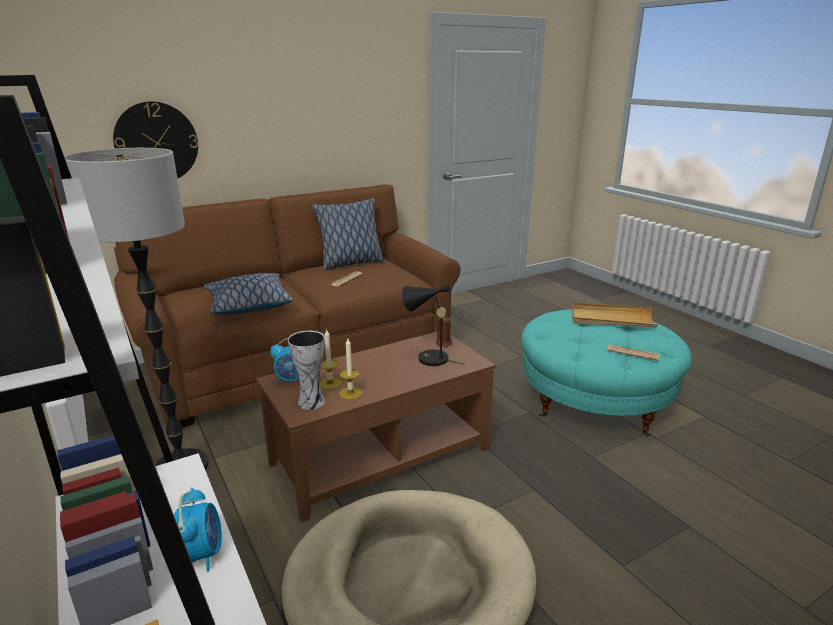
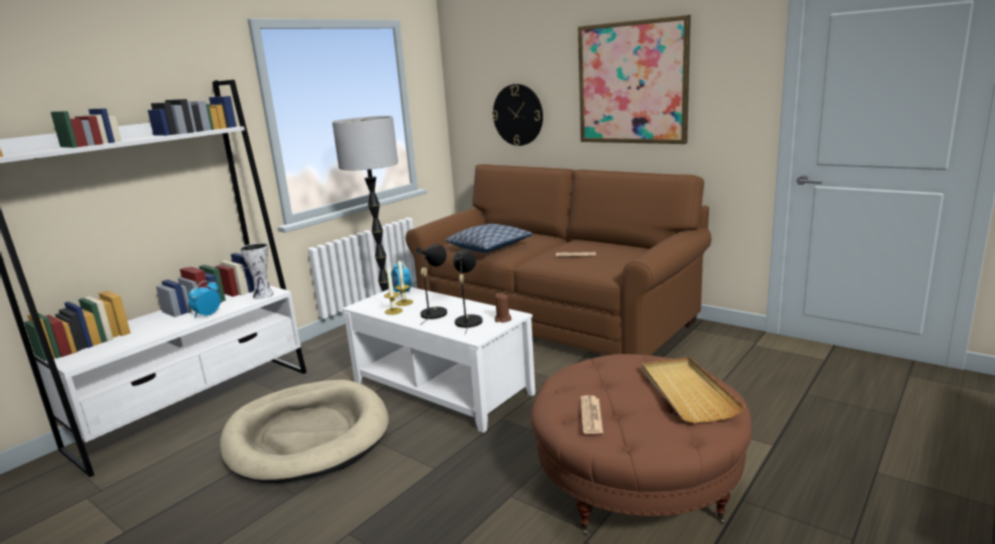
camera: 70 degrees right, 5 degrees down
(202, 554) = (207, 315): alarm clock -> alarm clock turned 150 degrees clockwise
(307, 101) = (632, 83): none -> picture
(312, 401) = (376, 304): vase -> vase (264, 295)
(350, 264) = (617, 247): pillow -> none
(381, 456) = (442, 388): brown coffee table -> white coffee table
(384, 371) = (434, 312): none -> black table lamp
(595, 400) = (637, 482): turquoise ottoman -> brown ottoman

